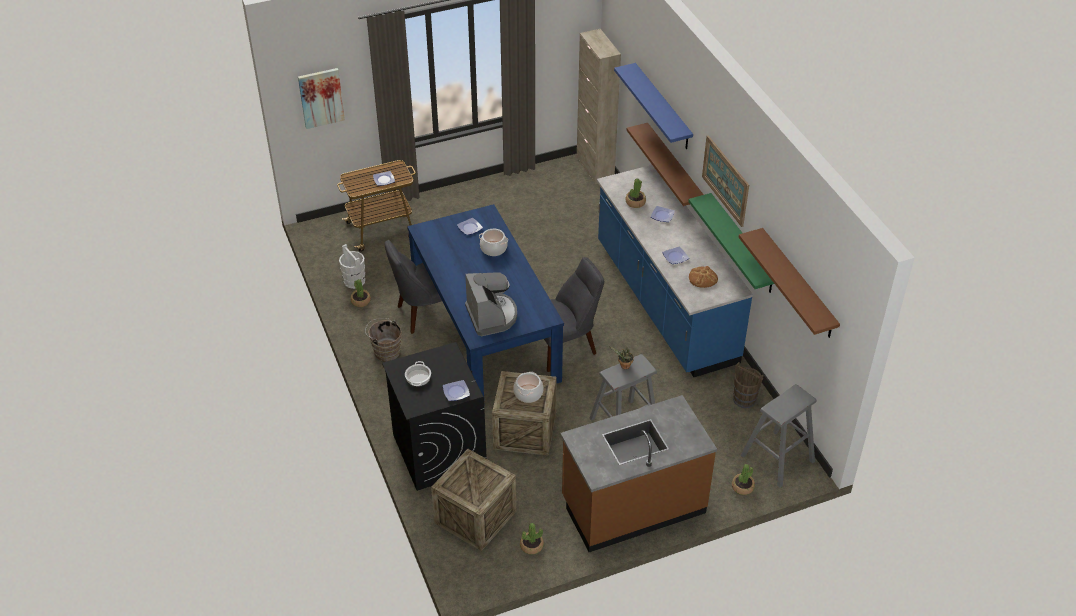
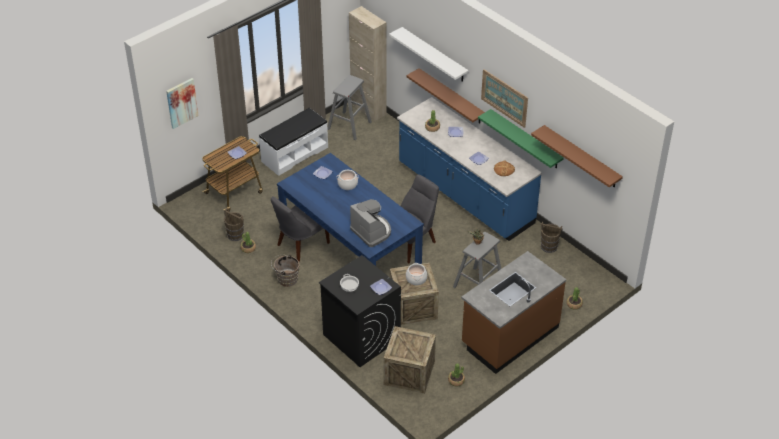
camera: 20 degrees left, 0 degrees up
(354, 281) = (235, 235): white bucket -> brown bucket
(476, 201) = (294, 154): none -> white bench
(662, 107) = (434, 55): blue shelf -> white shelf
(777, 458) = (587, 280): grey stool -> grey stool (349, 125)

